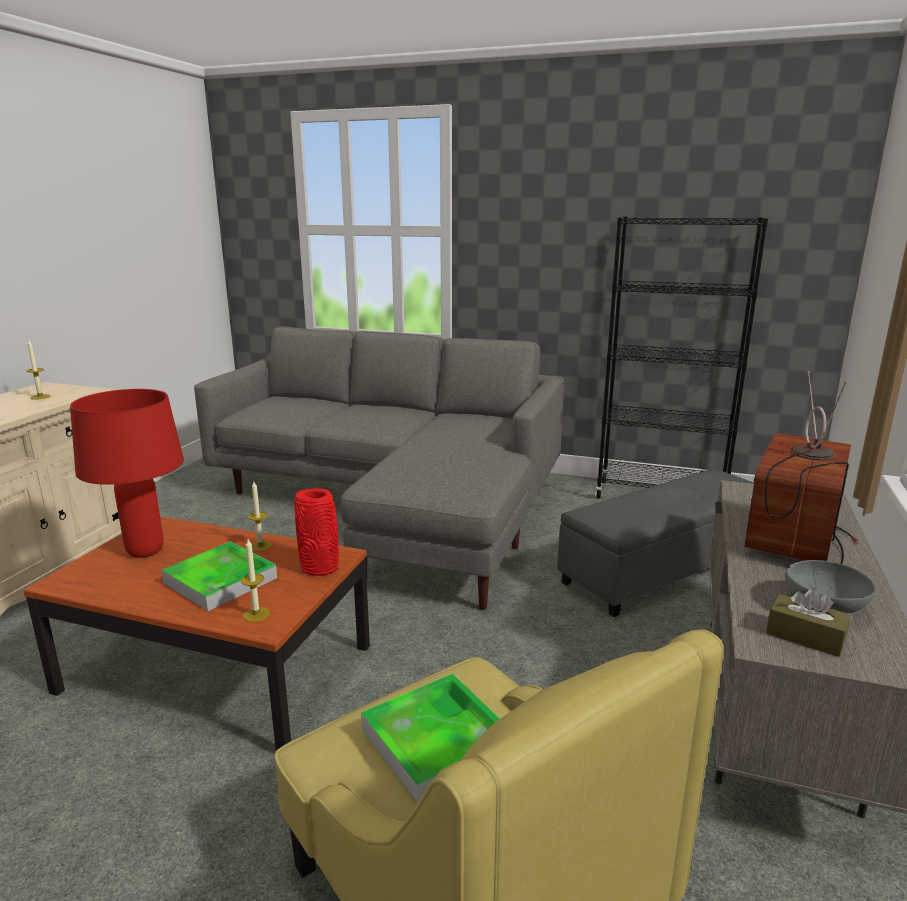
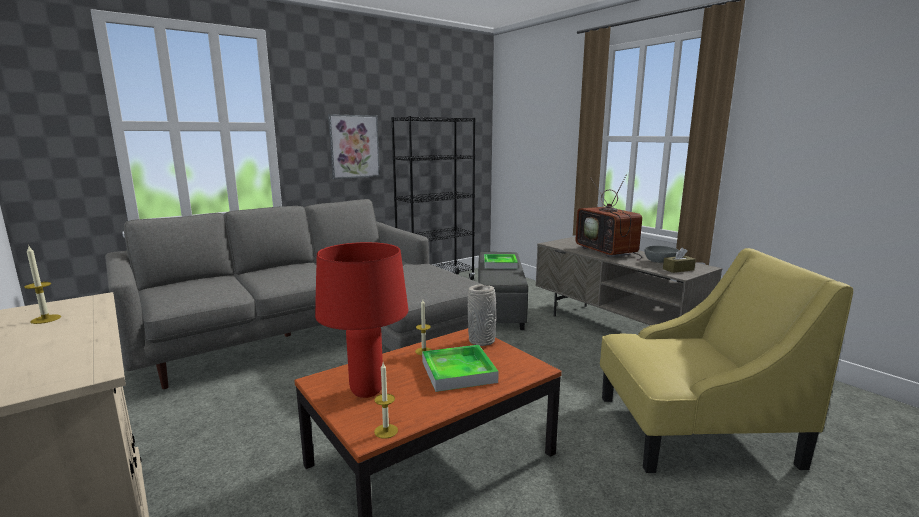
camera: 55 degrees left, 5 degrees down
(256, 614) = (520, 369): candle -> candle (386, 431)
(321, 568) = (482, 341): red vase -> grey vase
(437, 741) = (679, 353): tray -> tray (500, 264)
(557, 261) = (354, 146): none -> picture

